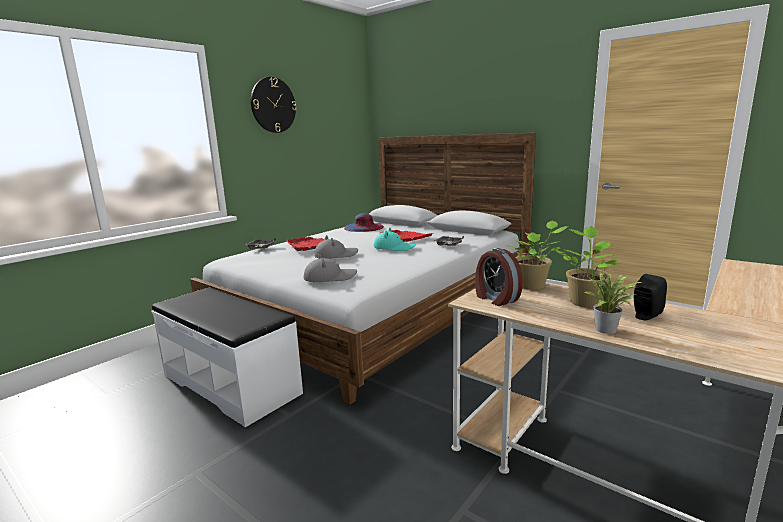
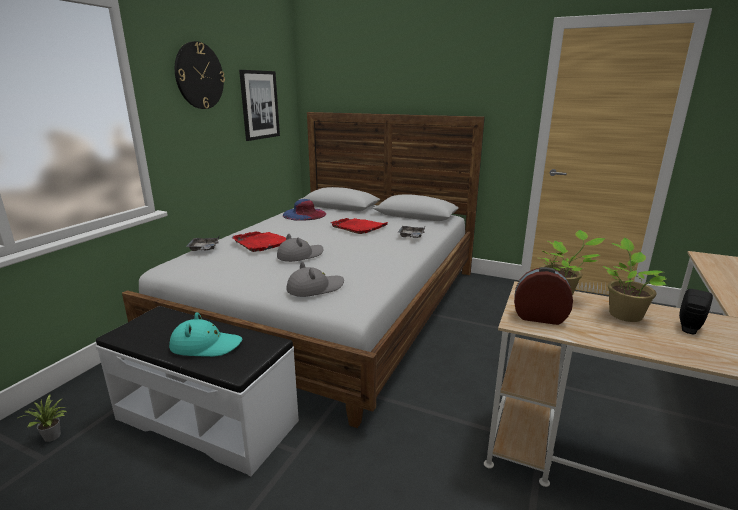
camera: 15 degrees left, 5 degrees up
(331, 130) = (259, 105): none -> picture
(394, 248) = (357, 242): turquoise hat -> turquoise hat (206, 345)
(495, 299) = (539, 316): alarm clock -> alarm clock turned 150 degrees clockwise
(608, 330) = (675, 351): potted plant -> potted plant (53, 437)

